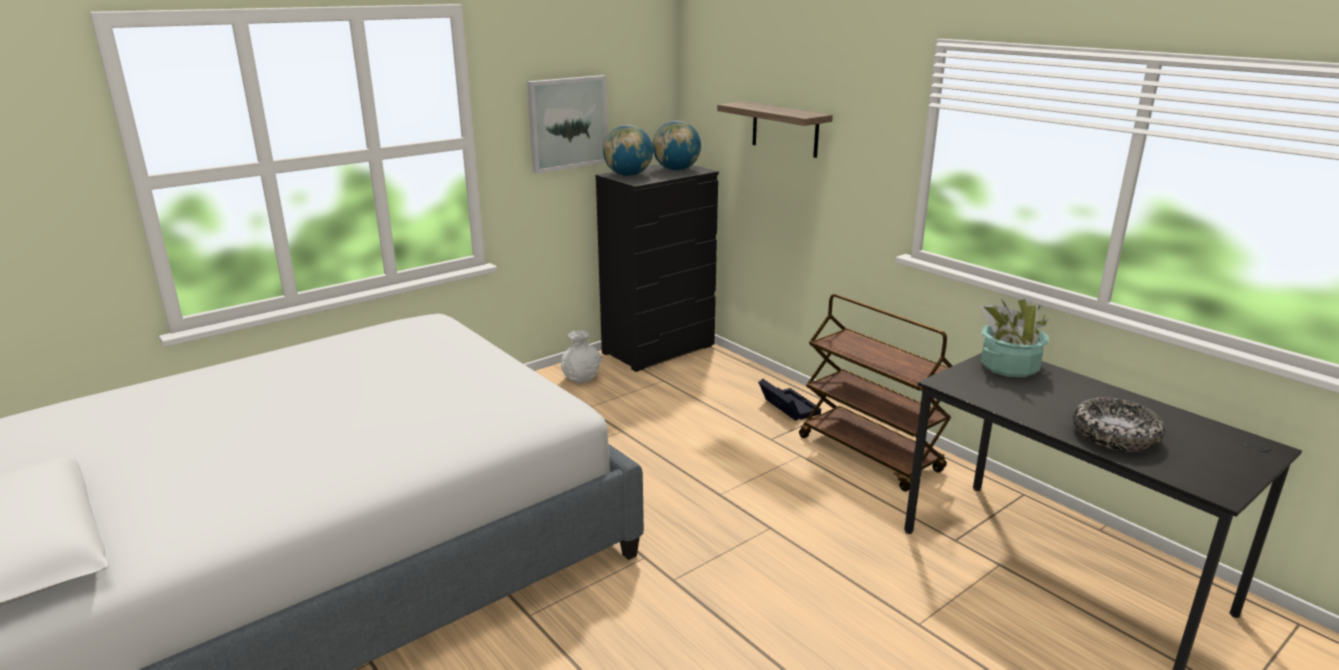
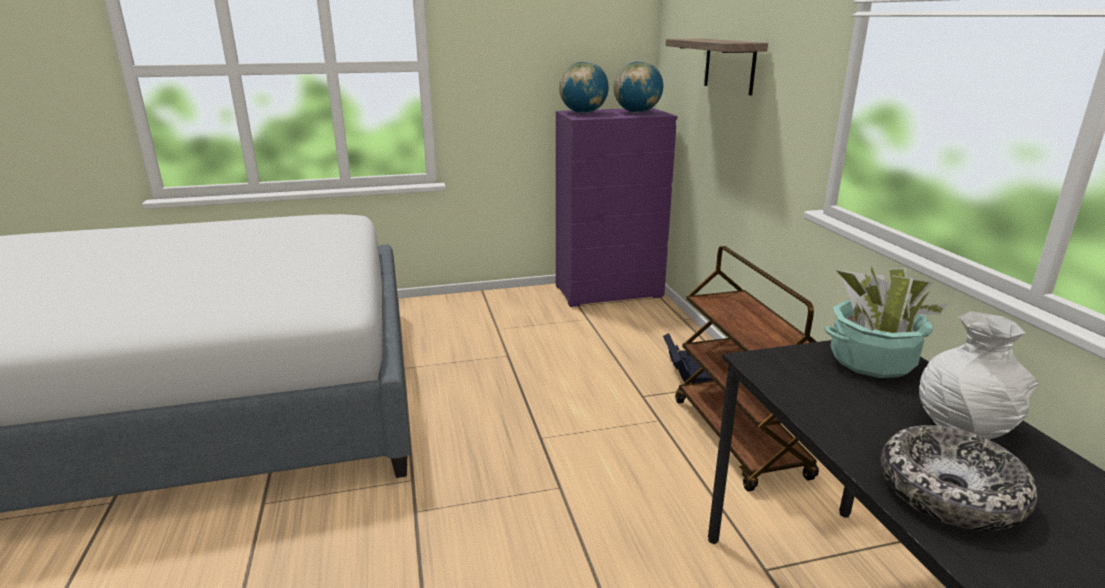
camera: 25 degrees right, 0 degrees up
(567, 123) = (529, 57): picture -> none
(581, 378) = (518, 303): white vase -> white vase (963, 425)
(659, 349) = (609, 291): black dresser -> purple dresser

